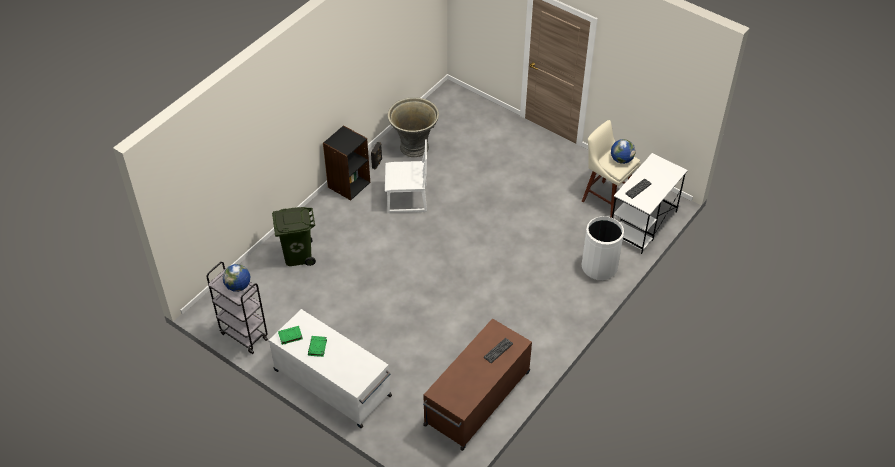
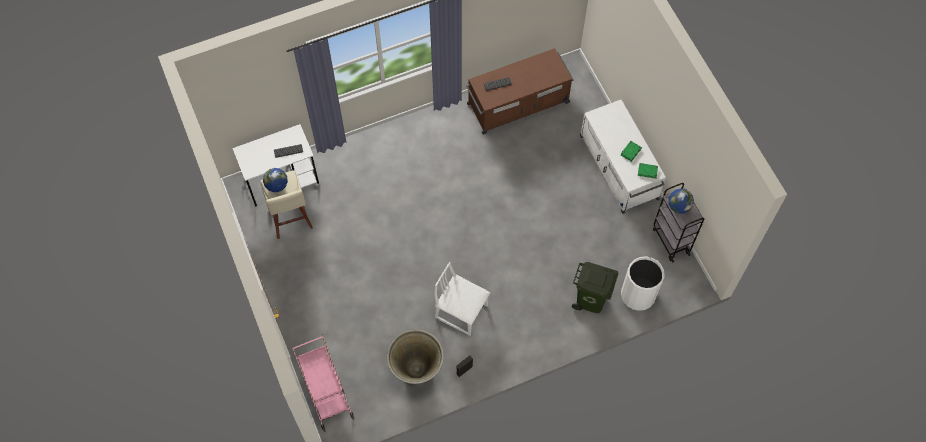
camera: 150 degrees left, 15 degrees up
(348, 184) = (505, 358): black bookcase -> none
(472, 107) = (327, 394): none -> pink cart
(599, 267) = (349, 160): white trash can -> white trash can (638, 295)

